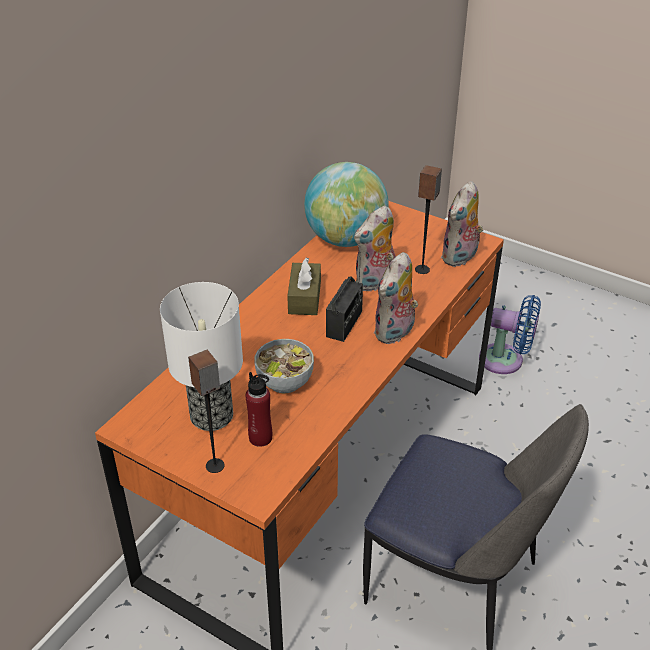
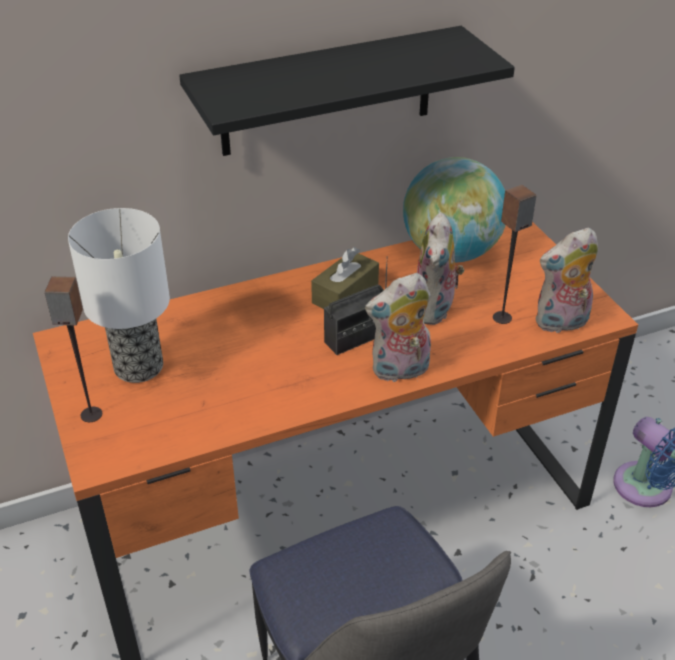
camera: 35 degrees right, 0 degrees up
(254, 142) = (327, 92): none -> black shelf
(260, 438) = (157, 410): red bottle -> none
(285, 382) = (237, 368): bowl -> none
(375, 283) = (435, 310): plush toy -> plush toy turned 75 degrees counterclockwise

